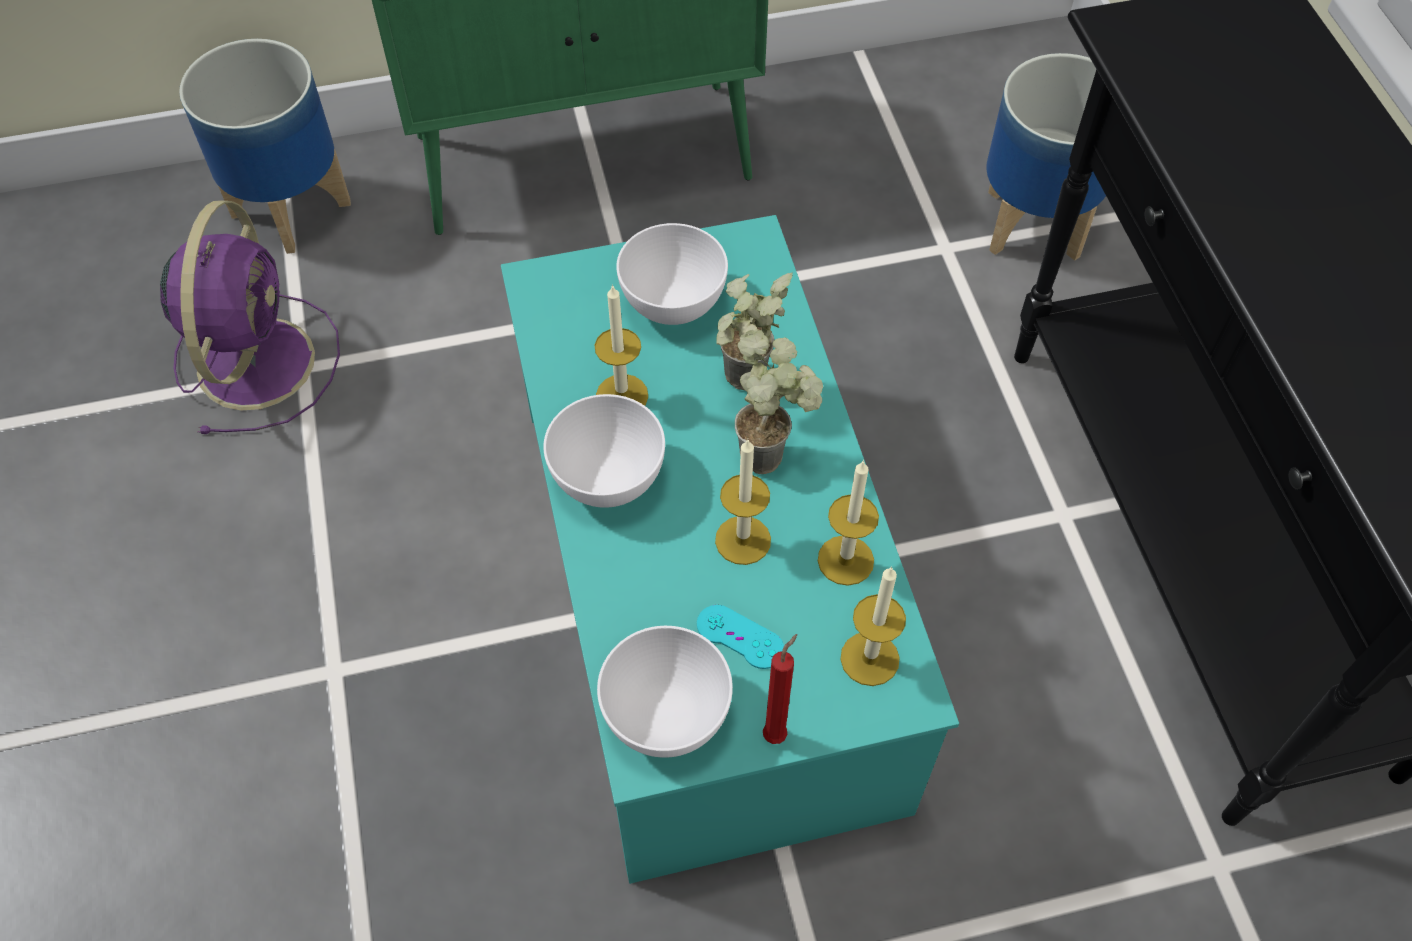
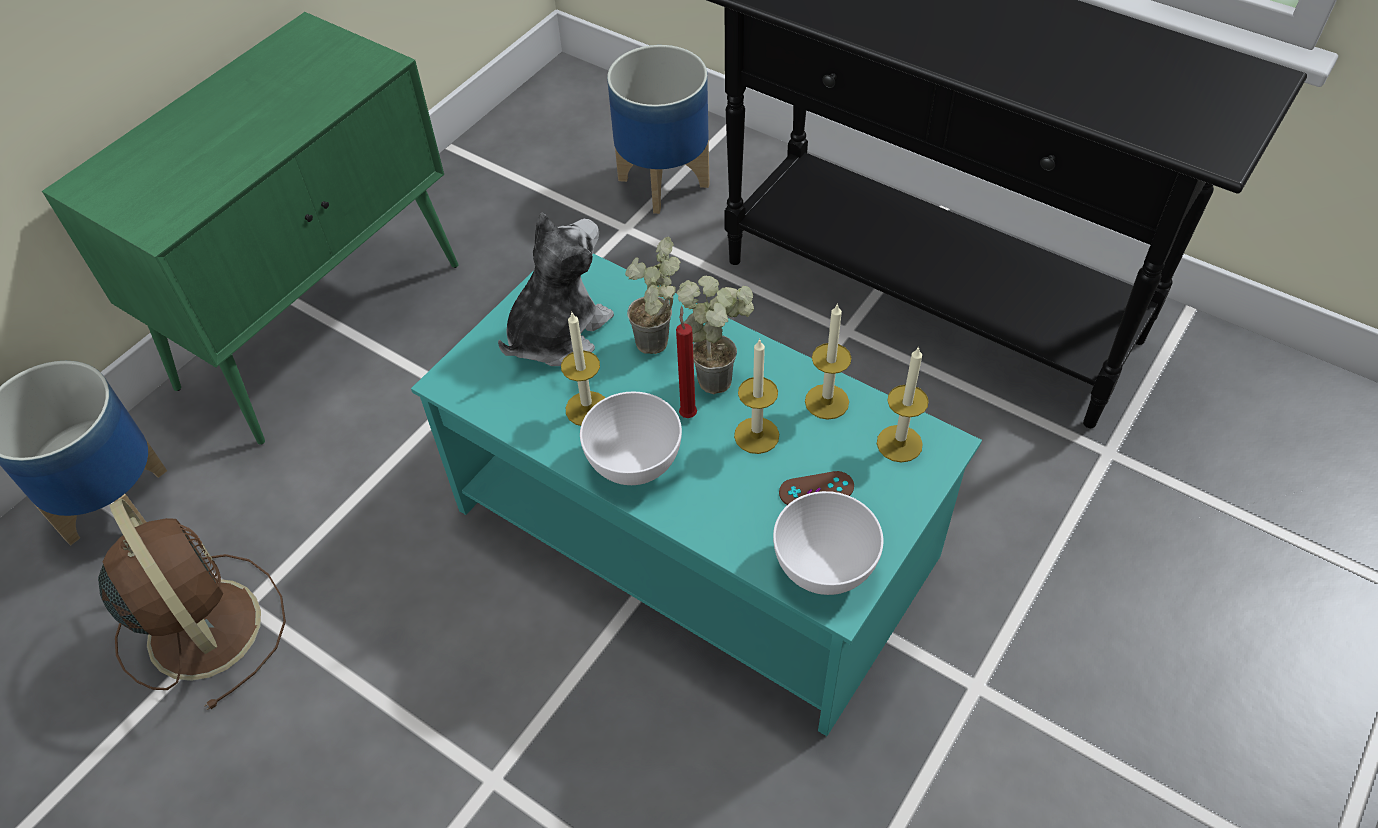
camera: 40 degrees left, 5 degrees down
(257, 359) = (202, 625): purple fan -> brown fan
(672, 302) = (557, 333): white bowl -> plush toy
(740, 637) = (816, 489): turquoise game controller -> brown game controller
(777, 733) = (896, 524): red candle -> red candle (688, 413)

